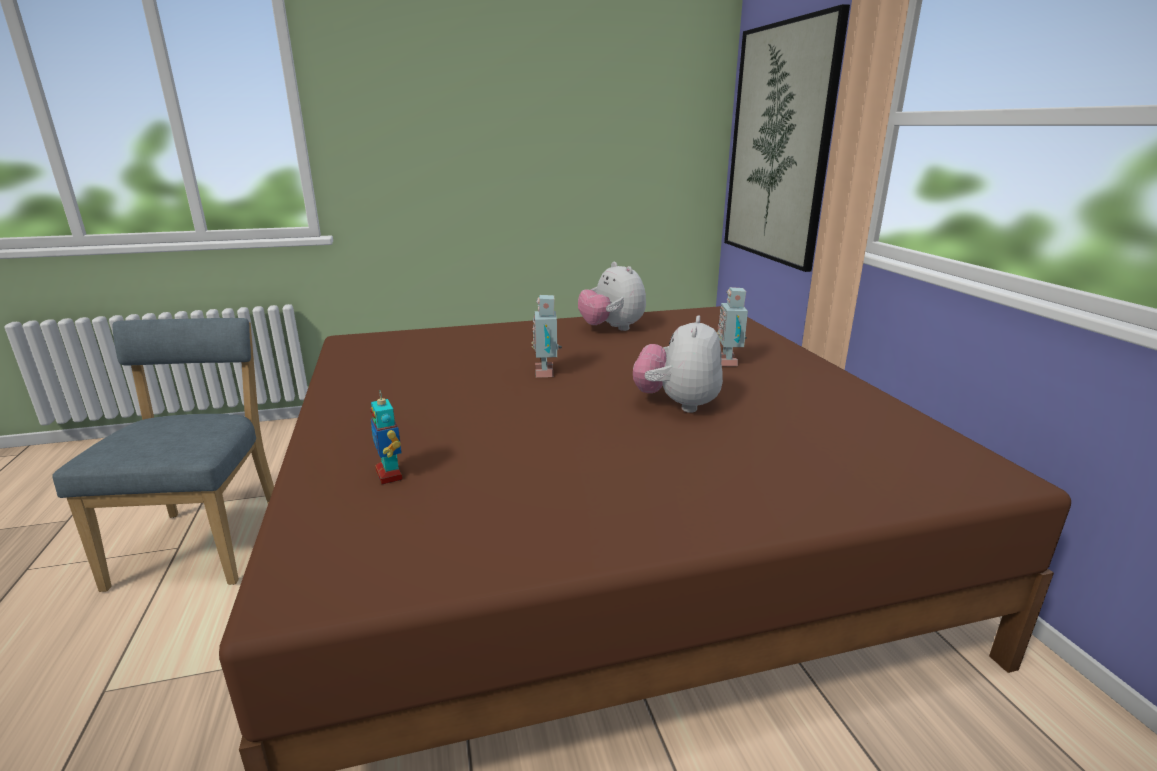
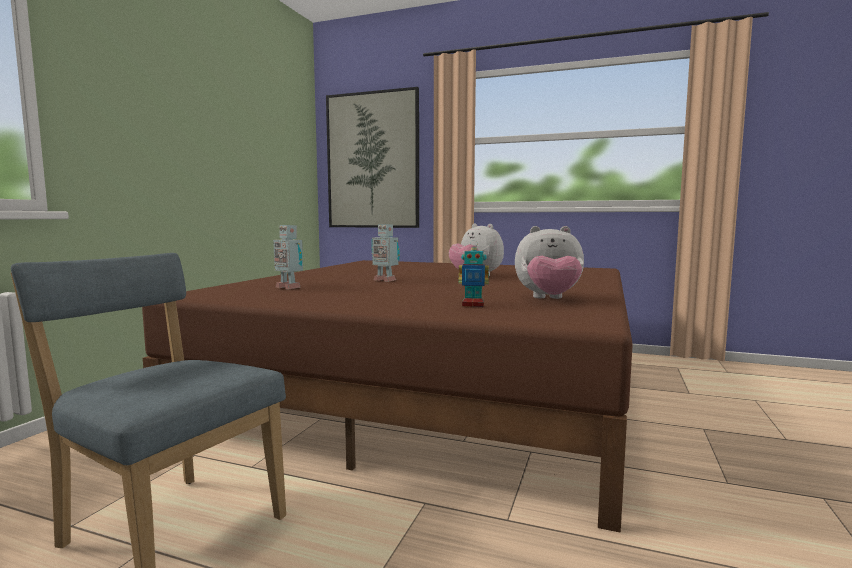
camera: 55 degrees left, 15 degrees down
(612, 328) = (345, 269): plush toy -> plush toy (549, 299)
(729, 362) = (441, 268): toy robot -> toy robot (289, 287)

